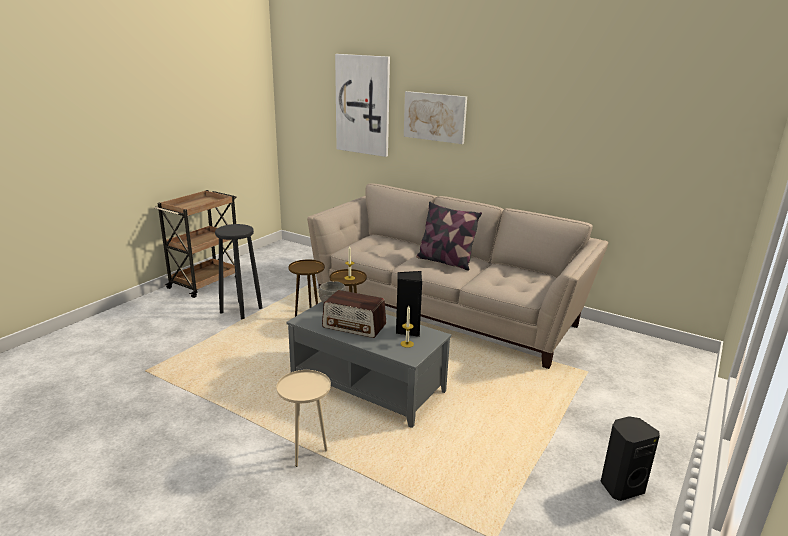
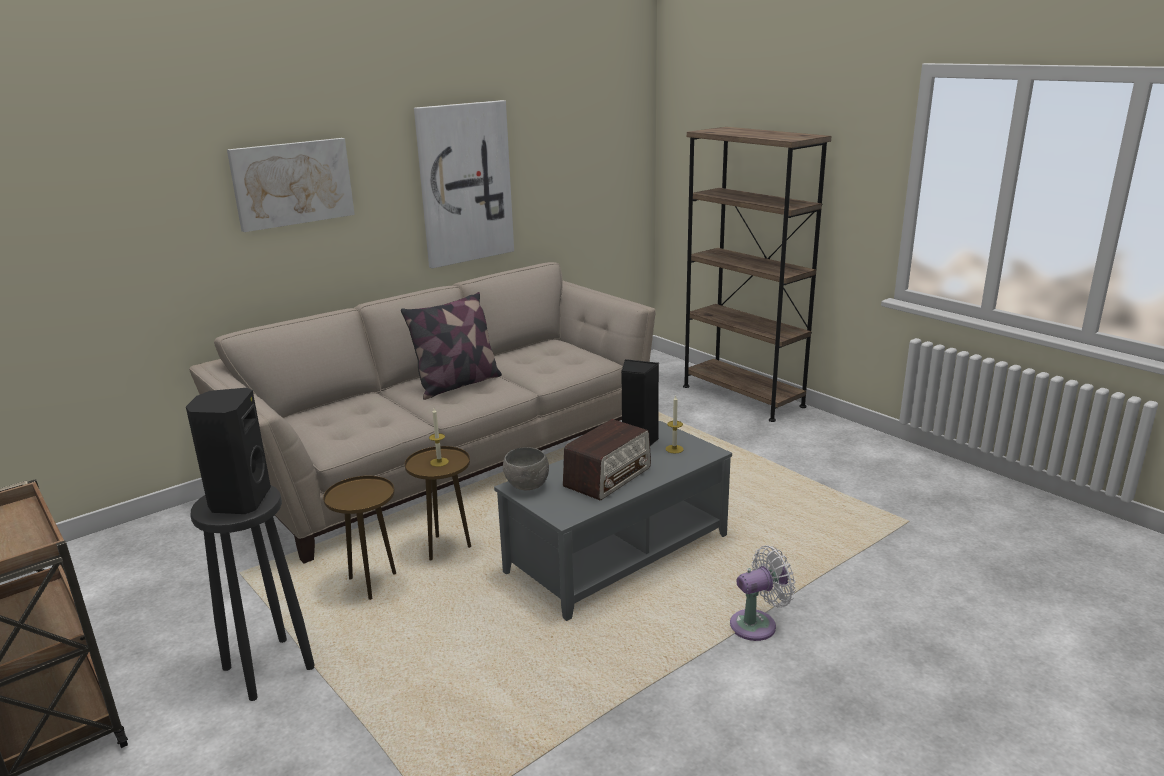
camera: 70 degrees left, 0 degrees up
(306, 453) = (757, 624): beige side table -> white fan
(363, 105) = (127, 196): picture -> picture (465, 183)
(620, 486) = (839, 446): black speaker -> black speaker (238, 501)
(671, 414) = (742, 396): none -> brown bookcase

